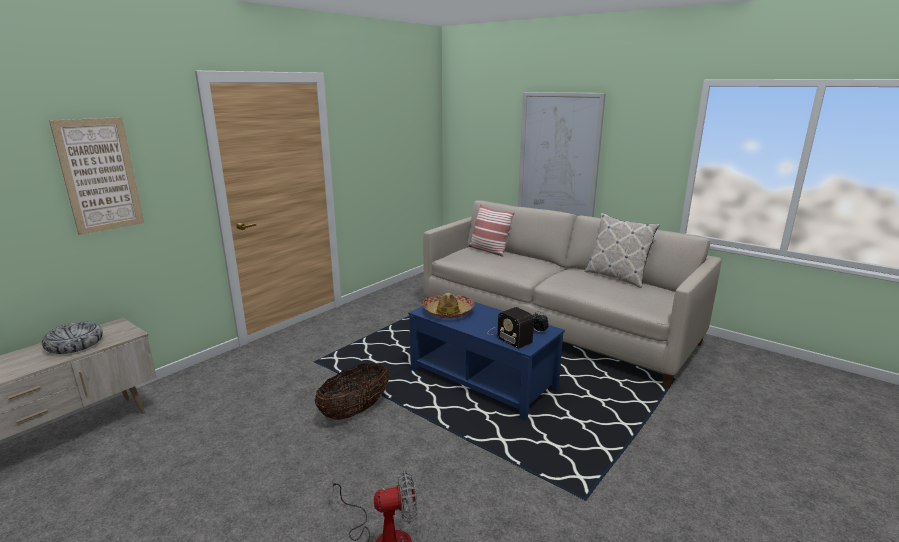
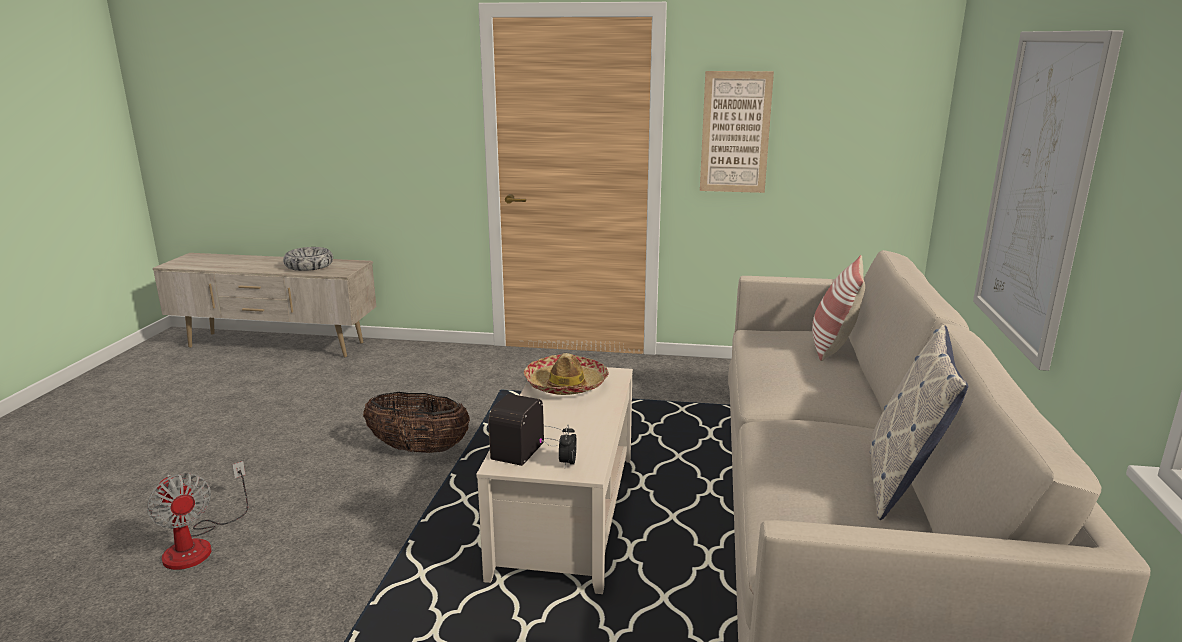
camera: 60 degrees right, 0 degrees up
(100, 175) = (371, 112): picture -> picture (735, 132)
(482, 380) = (566, 514): blue coffee table -> beige coffee table

